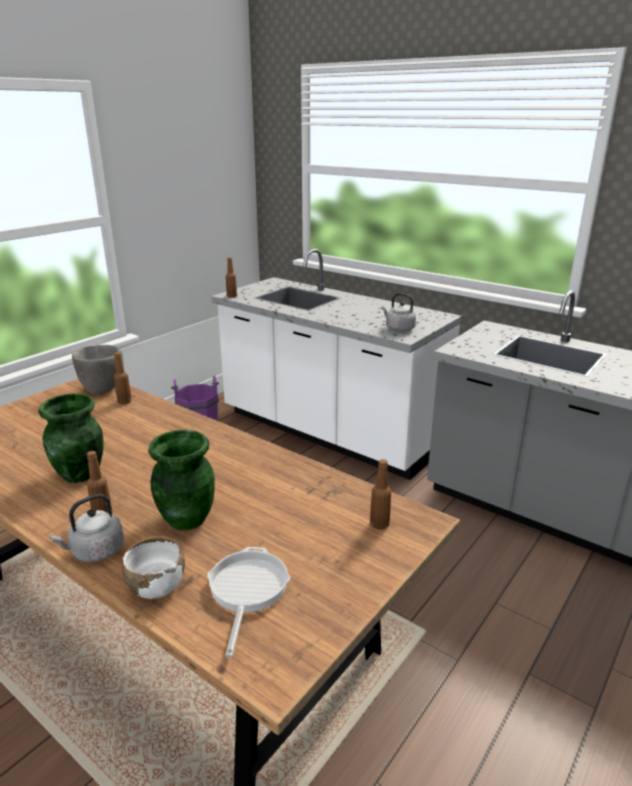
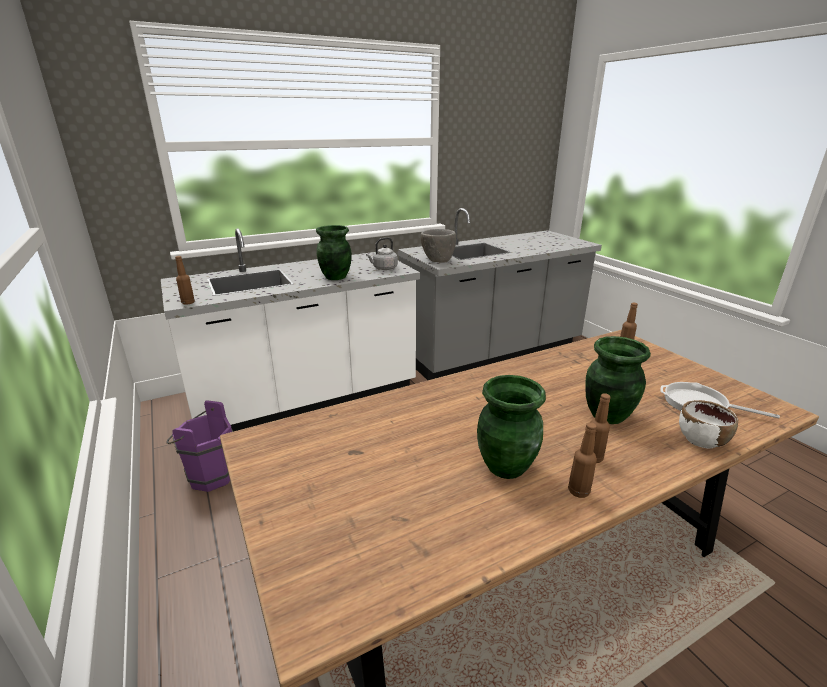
camera: 65 degrees left, 0 degrees up
(95, 552) = (654, 467): grey kettle -> none
(102, 389) = (287, 434): grey bowl -> grey bowl (437, 261)
(124, 401) = (343, 422): brown bottle -> brown bottle (578, 491)
(344, 318) = (335, 277): none -> green vase

